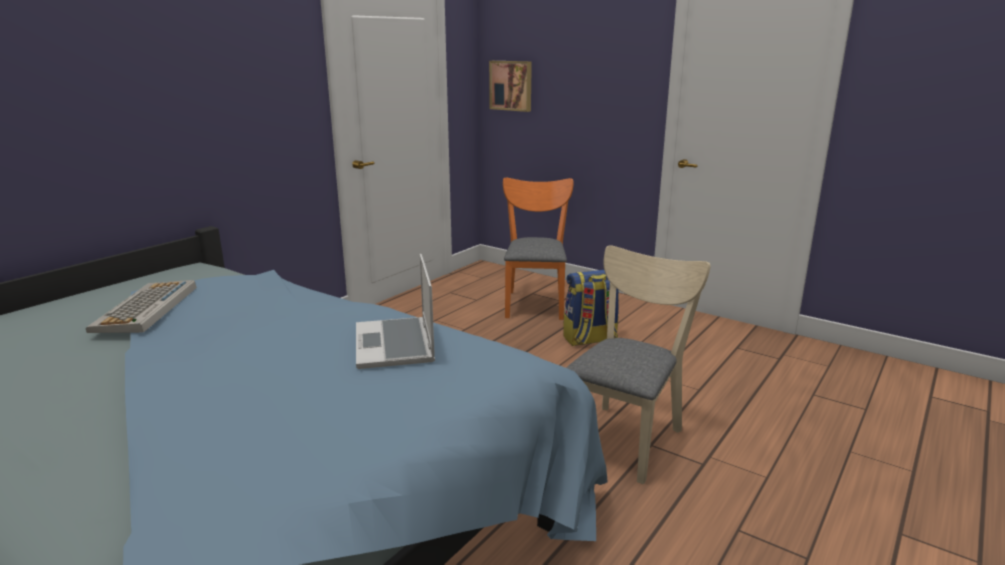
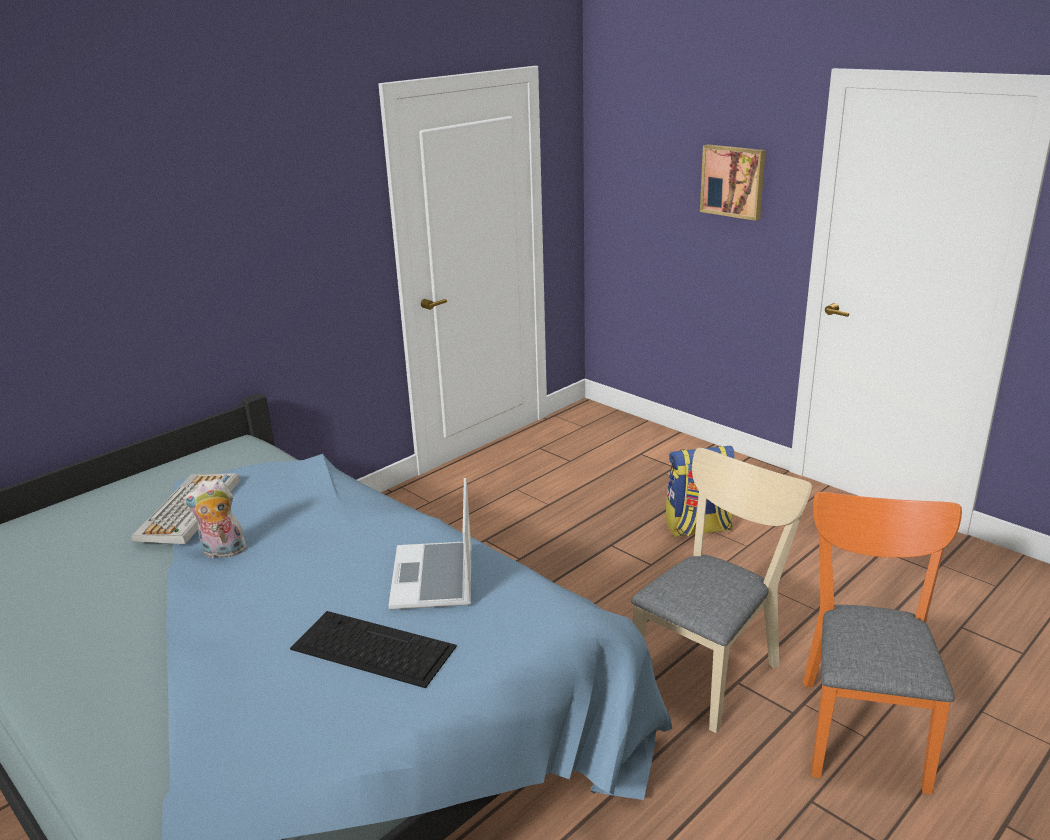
camera: 10 degrees right, 5 degrees up
(182, 338) = (222, 552): none -> plush toy
(343, 398) = (371, 648): none -> keyboard
(511, 85) = (624, 190): picture -> picture (733, 181)
(535, 302) = (641, 468): orange chair -> orange chair (862, 724)

